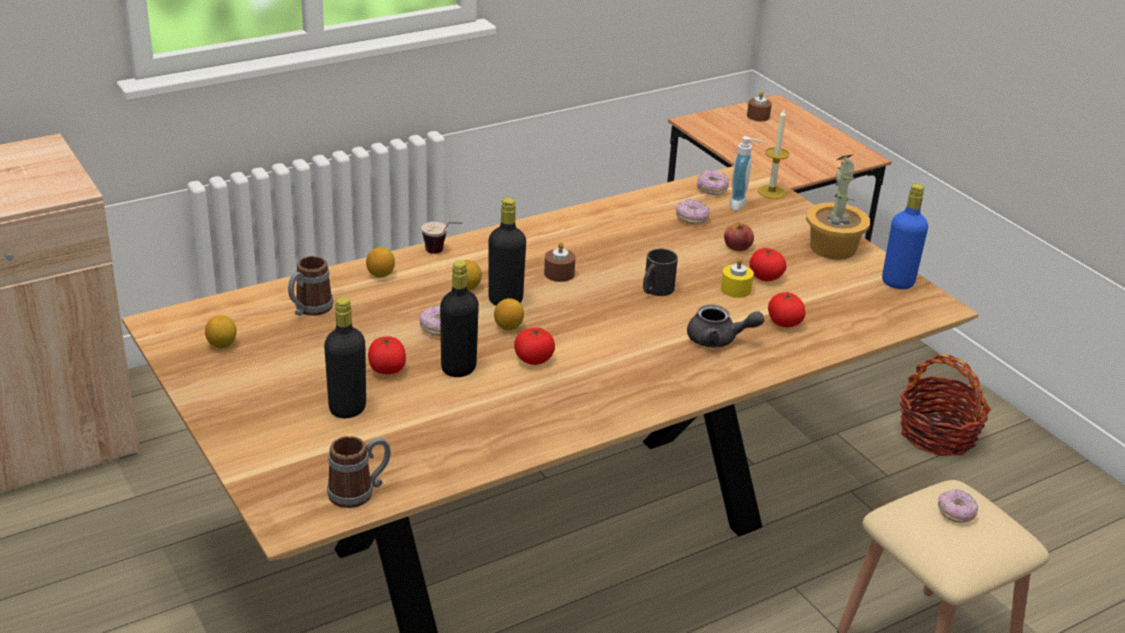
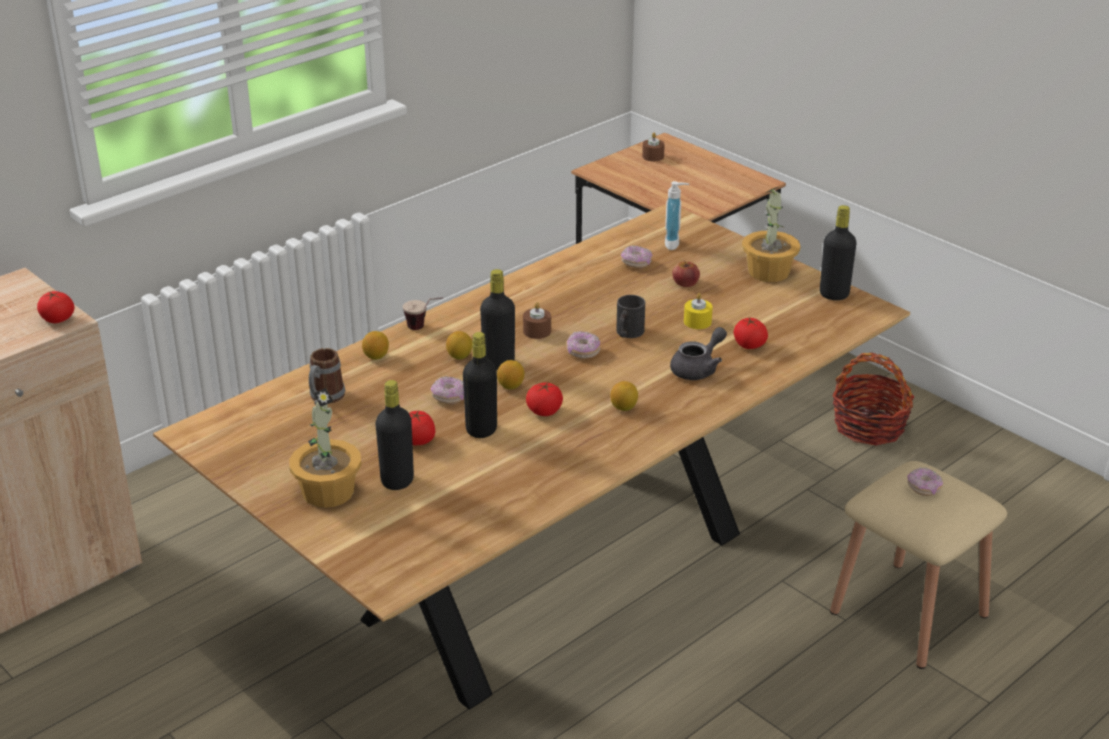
camera: 10 degrees left, 0 degrees up
(222, 345) = (258, 442): lemon -> lemon (624, 407)
(270, 408) = (327, 491): none -> potted plant
(359, 492) = (438, 550): mug -> none
(711, 189) = (644, 233): donut -> donut (583, 352)
(718, 340) = (698, 369): grey teapot -> grey teapot turned 45 degrees counterclockwise
(765, 277) = (719, 307): tomato -> tomato (57, 319)
(771, 192) = (698, 228): candle -> none
(897, 282) = (834, 294): blue bottle -> black bottle

